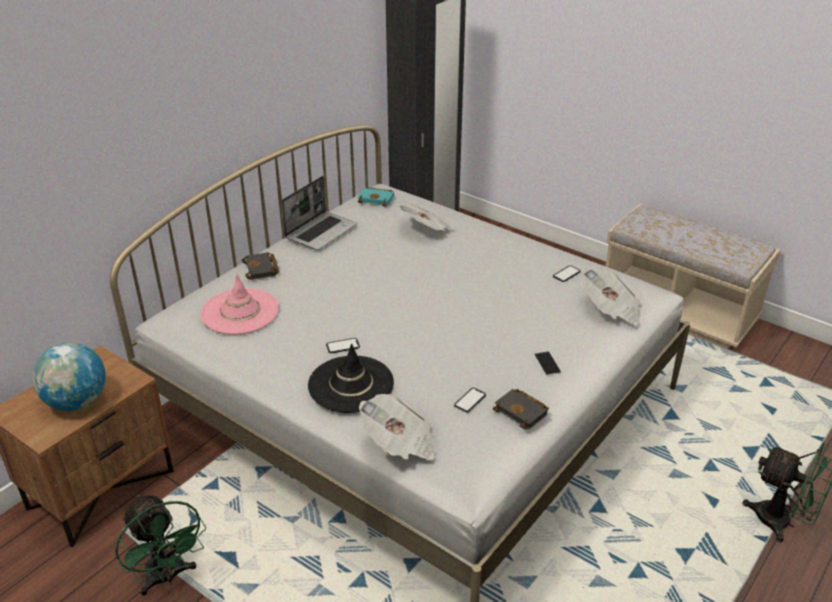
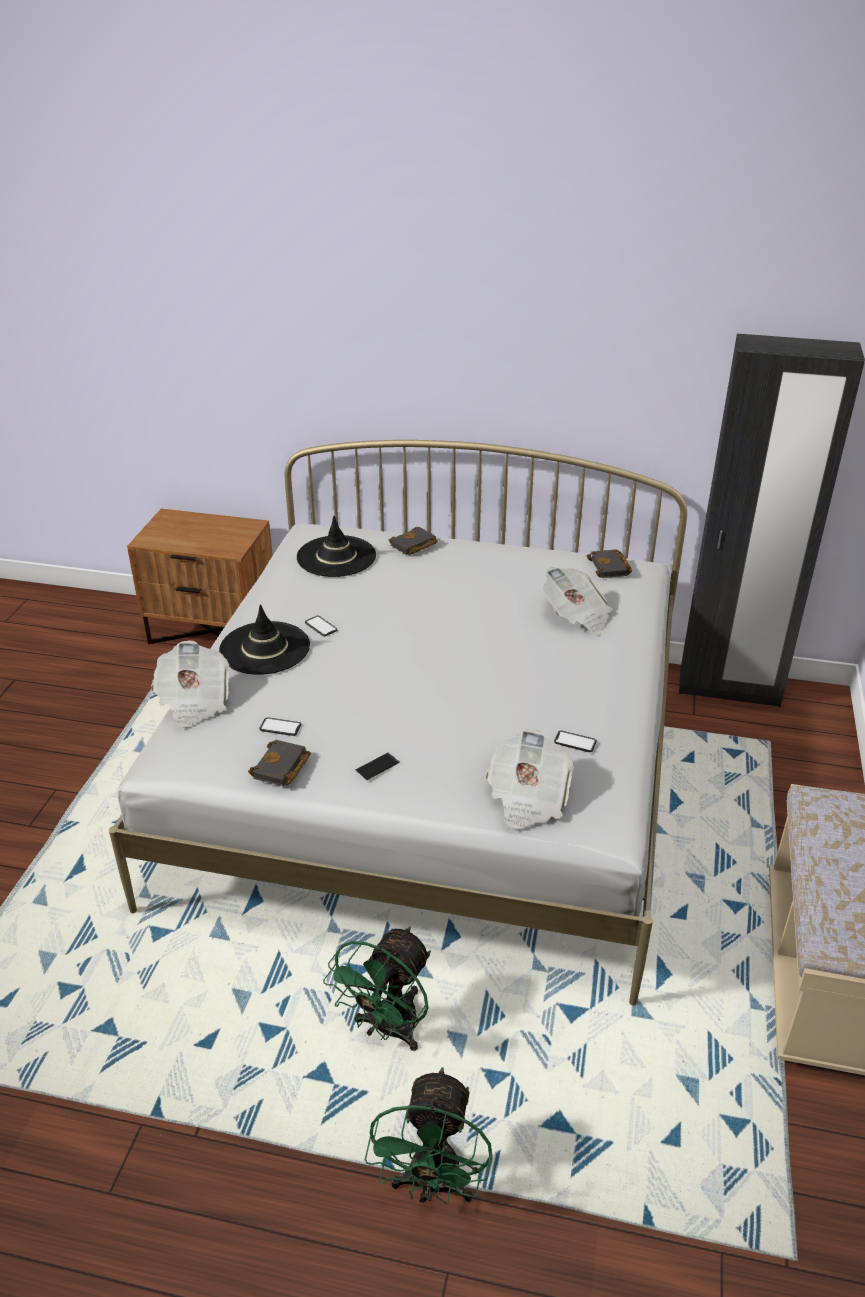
camera: 65 degrees right, 0 degrees up
(76, 402) = (192, 537): globe -> none
(167, 577) = (136, 702): green fan -> green fan (388, 1030)
(240, 311) = (336, 557): pink hat -> black hat
(321, 231) = (509, 554): laptop -> none
(377, 199) = (610, 567): turquoise book -> black book

